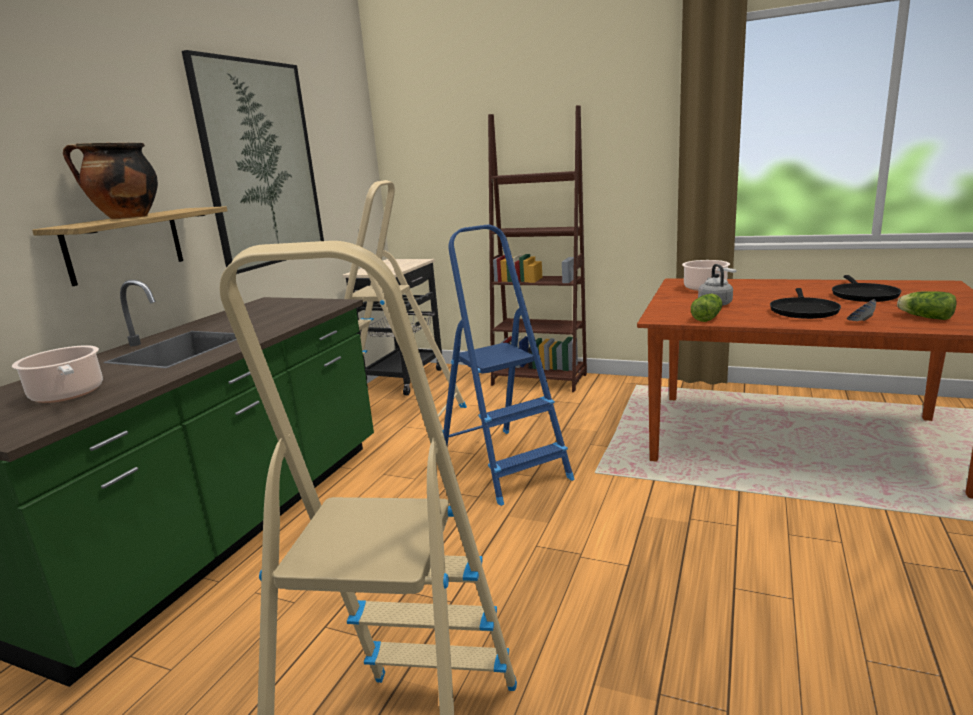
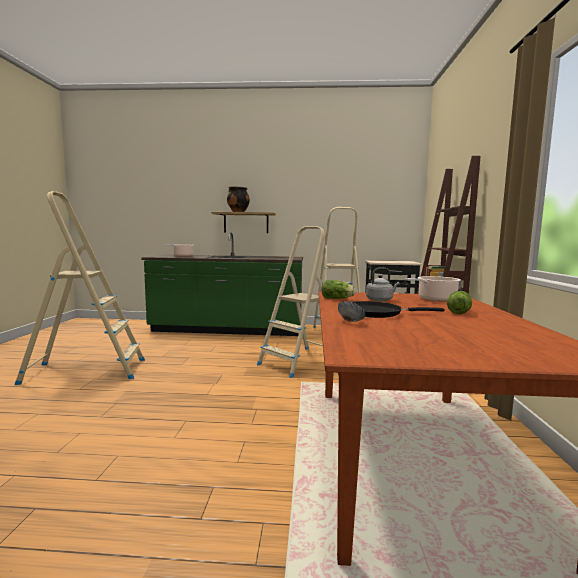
camera: 70 degrees right, 10 degrees down
(261, 165) = (322, 199): picture -> none
(504, 464) = (299, 361): blue step ladder -> beige step ladder
(863, 295) = (466, 329): black frying pan -> none
(923, 317) = (382, 337): lettuce -> lettuce (459, 311)

